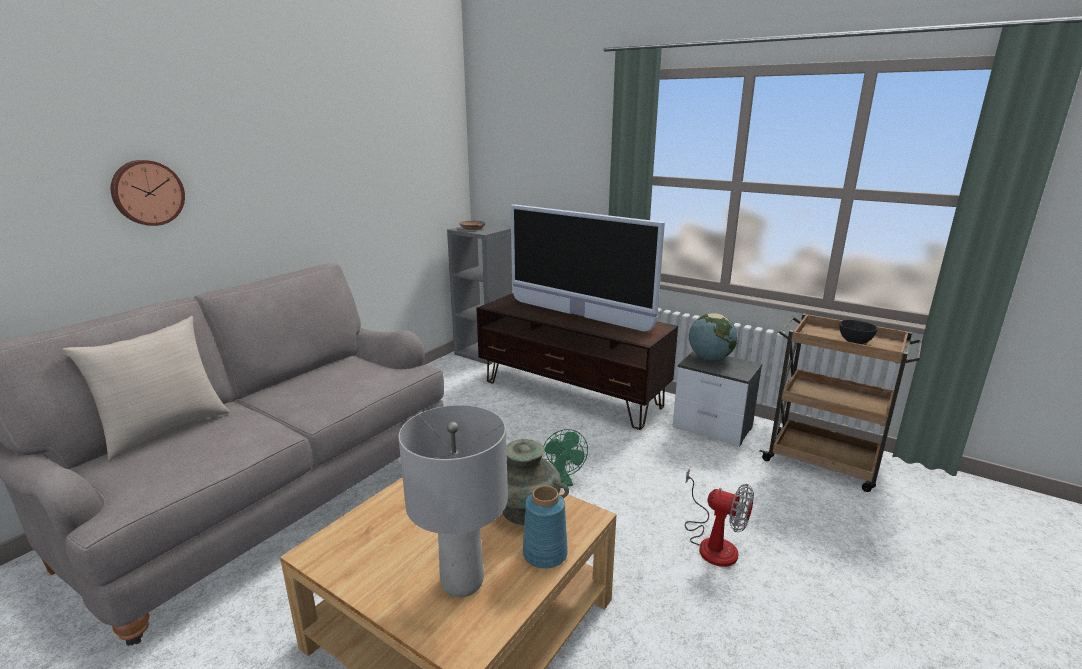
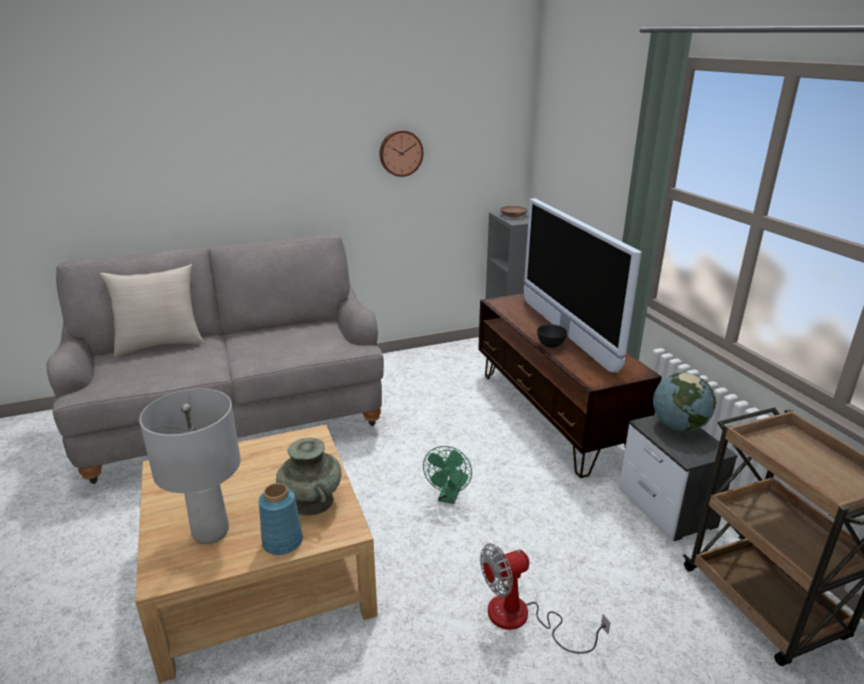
camera: 35 degrees right, 5 degrees up
(147, 192) = (194, 161): wall clock -> wall clock (400, 153)
(712, 542) = (522, 619): fan -> fan turned 90 degrees clockwise
(854, 342) = (812, 468): black bowl -> black bowl (550, 345)

